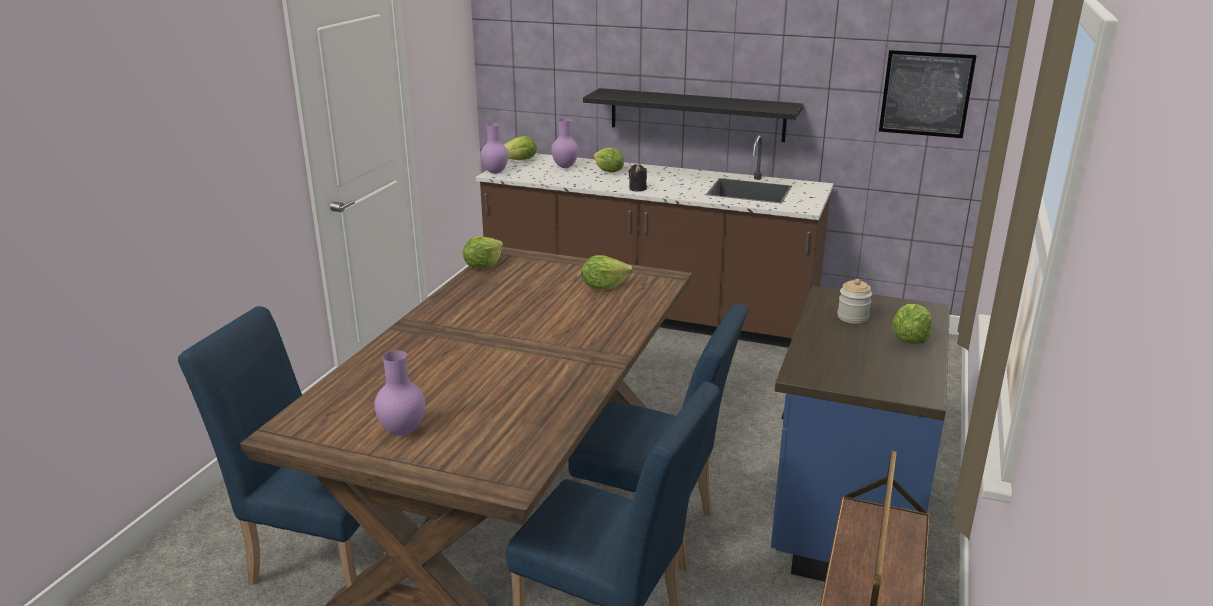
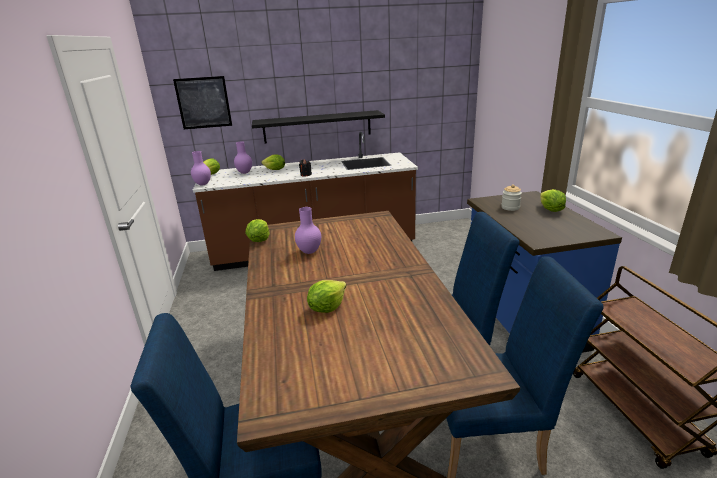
camera: 30 degrees left, 0 degrees up
(404, 431) = (360, 368): purple vase -> purple vase (310, 251)
(604, 287) = (352, 230): lettuce -> lettuce (327, 307)
(926, 94) = (439, 95): picture -> picture (203, 103)

